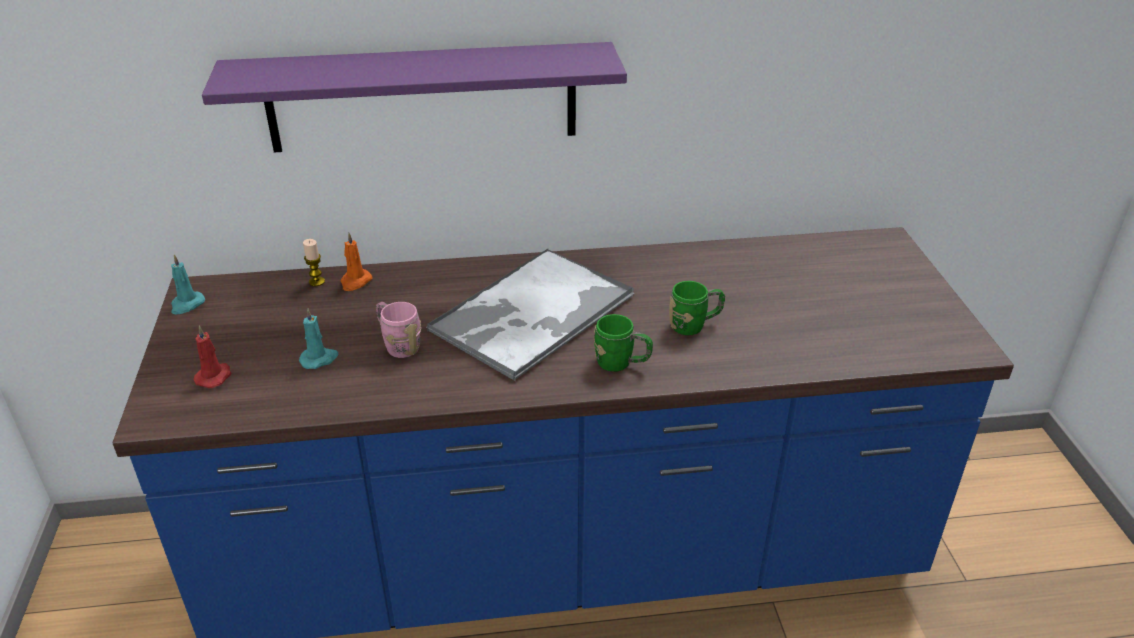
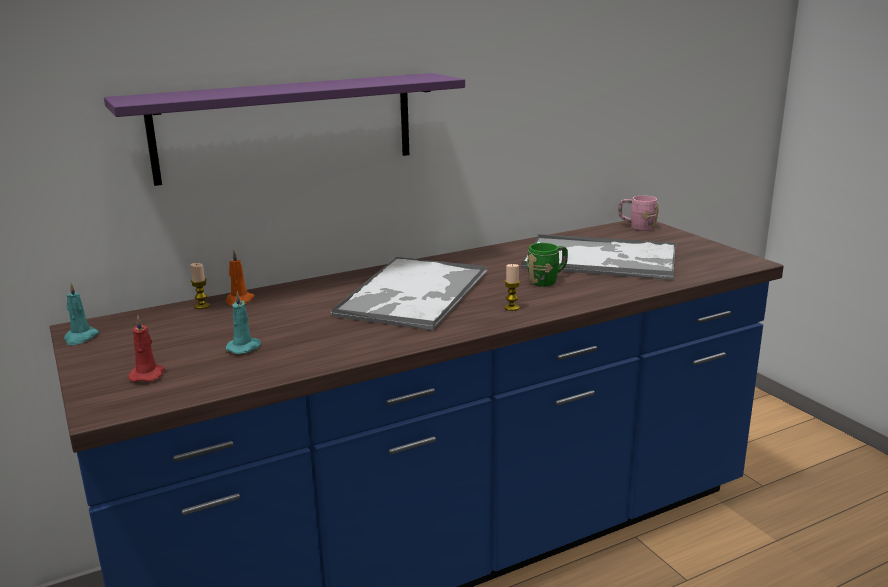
camera: 20 degrees left, 15 degrees down
(398, 345) = (312, 328): pink mug -> pink mug (637, 227)
(621, 364) = (511, 308): green mug -> candle
(787, 300) = (602, 259): none -> tray

